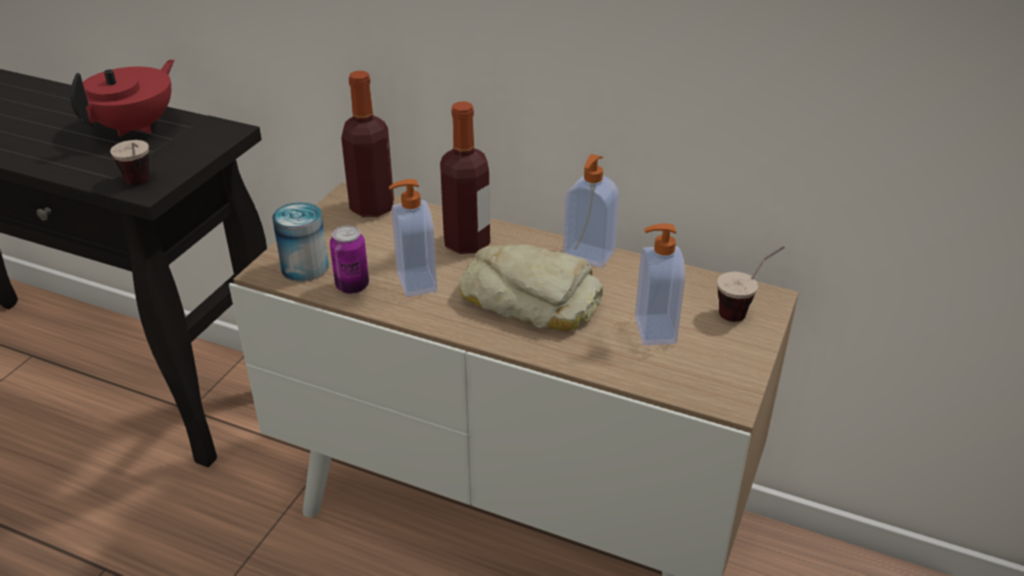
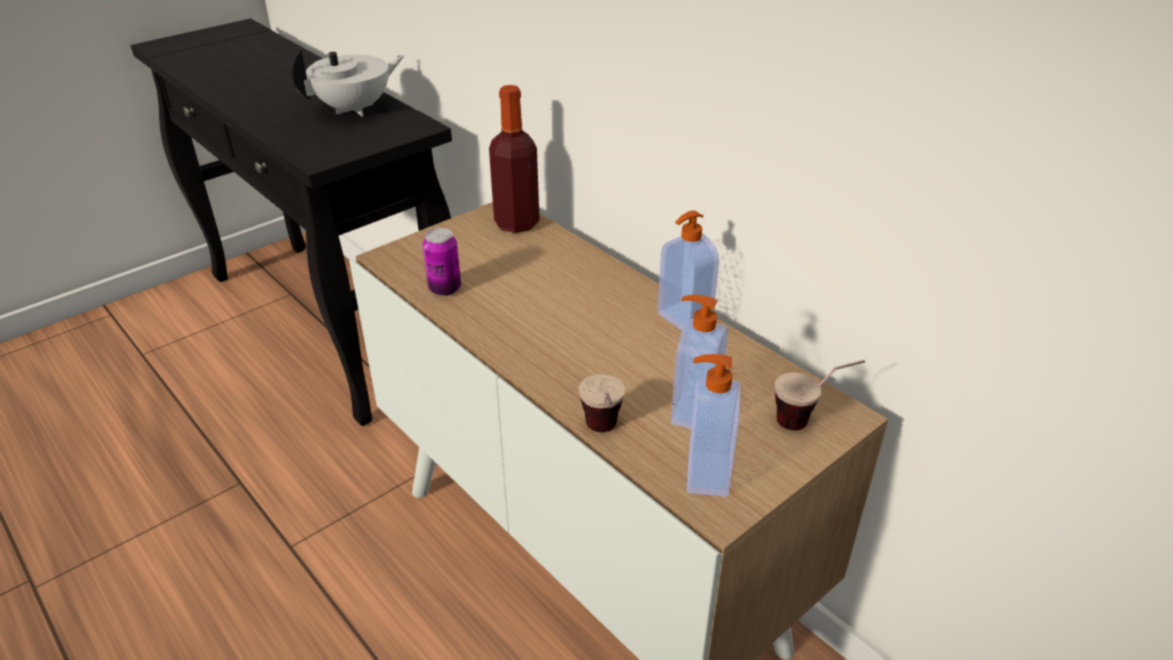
camera: 25 degrees right, 0 degrees up
(136, 127) = (355, 109): red teapot -> white teapot
(142, 186) = (317, 157): cup -> cup (604, 435)
(305, 267) = (419, 261): can -> none
(415, 282) = (501, 300): soap dispenser -> soap dispenser (705, 474)
(467, 243) = (576, 276): bottle -> none
(532, 299) = (596, 345): bread -> none

